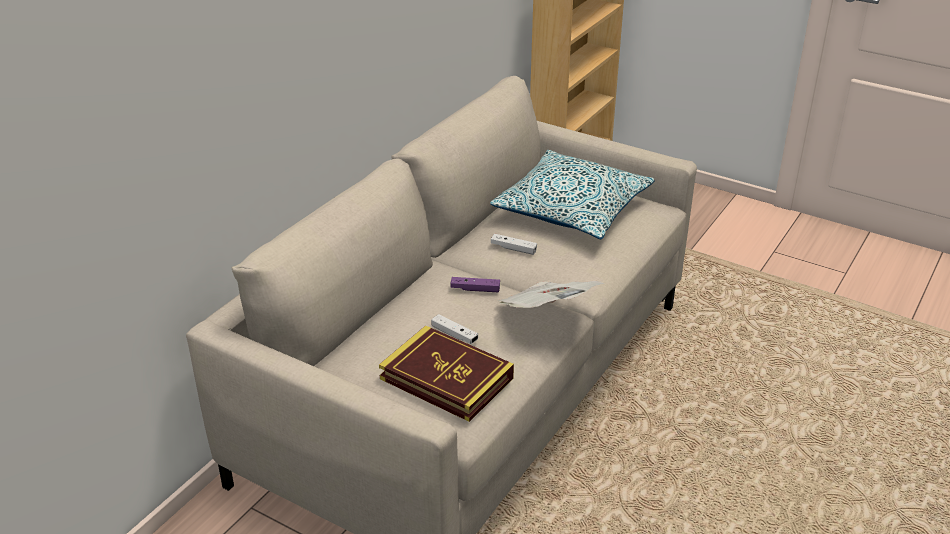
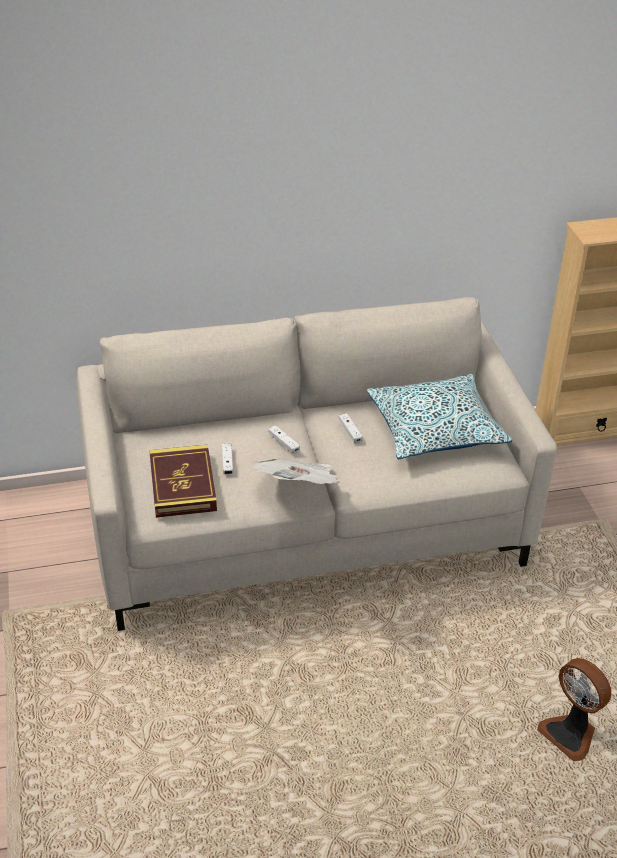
camera: 45 degrees right, 5 degrees up
(475, 289) = (284, 443): purple game controller -> white game controller
(866, 399) = (570, 733): none -> fan

